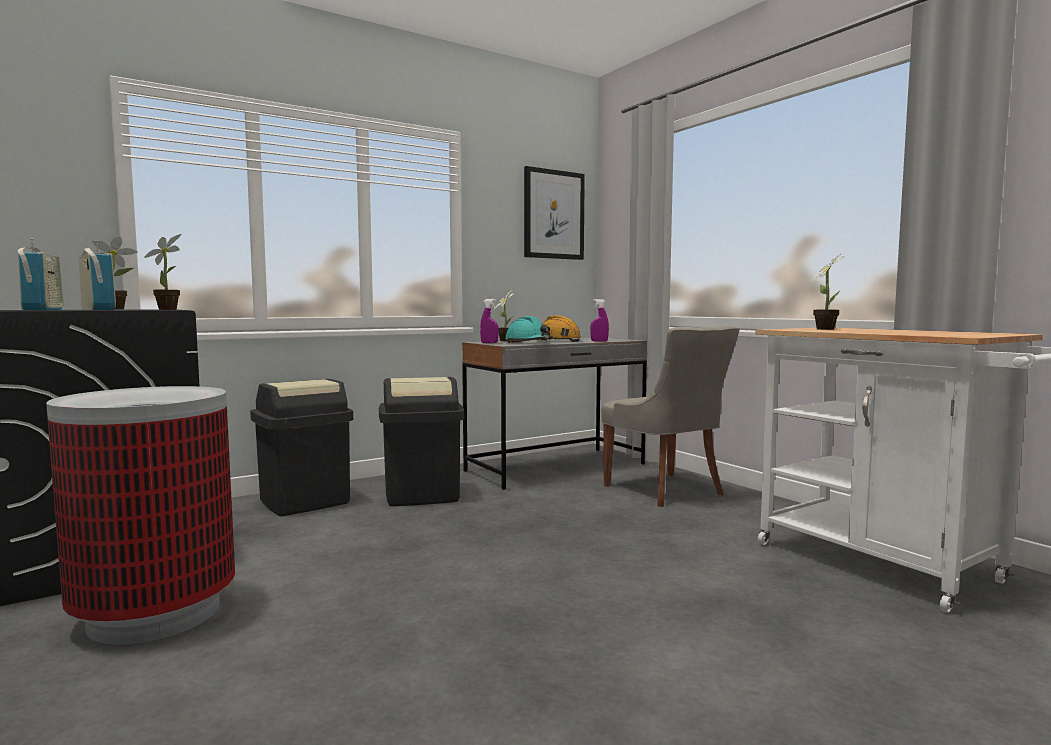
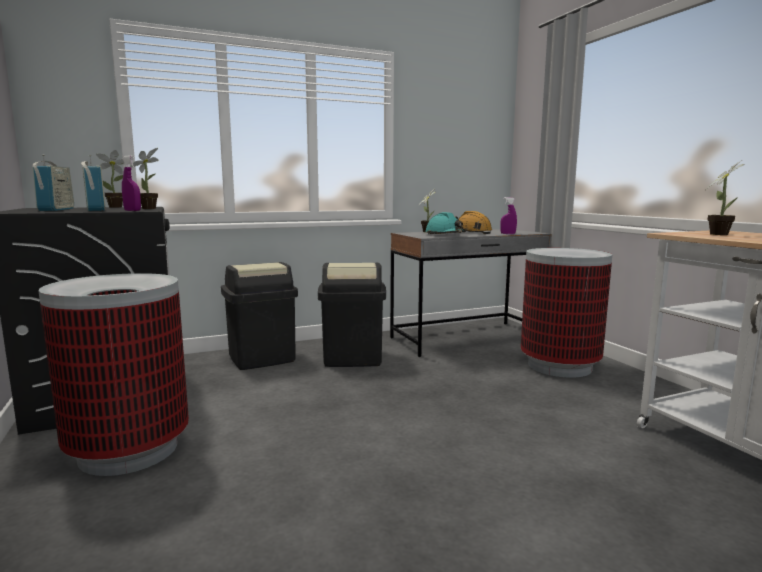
camera: 10 degrees right, 5 degrees up
(489, 343) = (412, 234): purple spray bottle -> purple spray bottle (132, 210)
(553, 215) = (474, 122): picture -> none
(666, 490) = (559, 366): grey chair -> trash can

